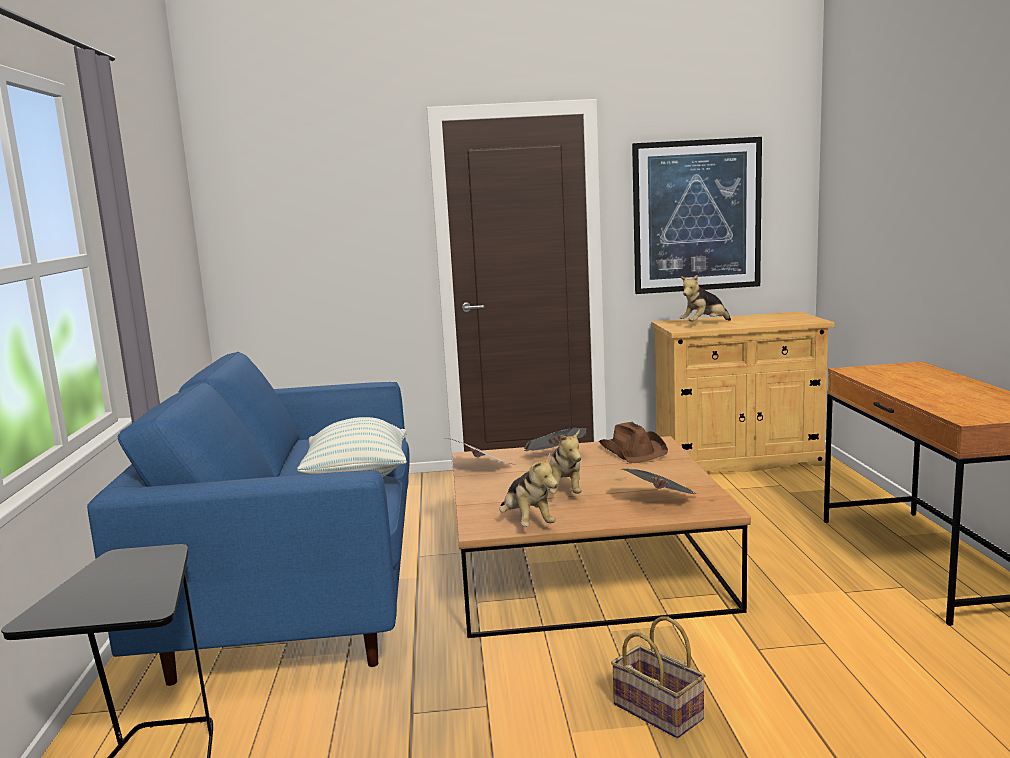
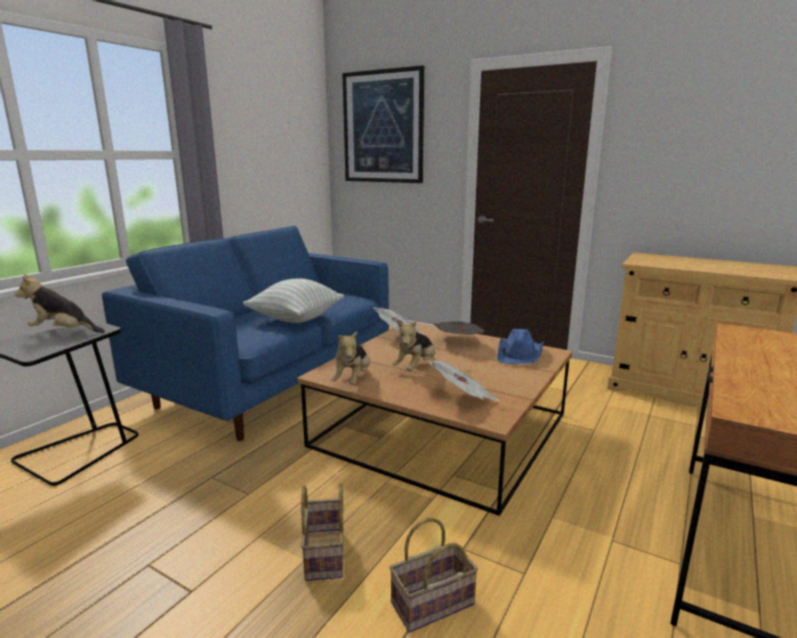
camera: 35 degrees right, 5 degrees up
(633, 451) = (520, 354): brown hat -> blue hat
(696, 216) = (696, 159): picture -> picture (383, 127)
(704, 325) = (669, 262): plush toy -> plush toy (64, 332)
(800, 698) = (431, 605): none -> basket

